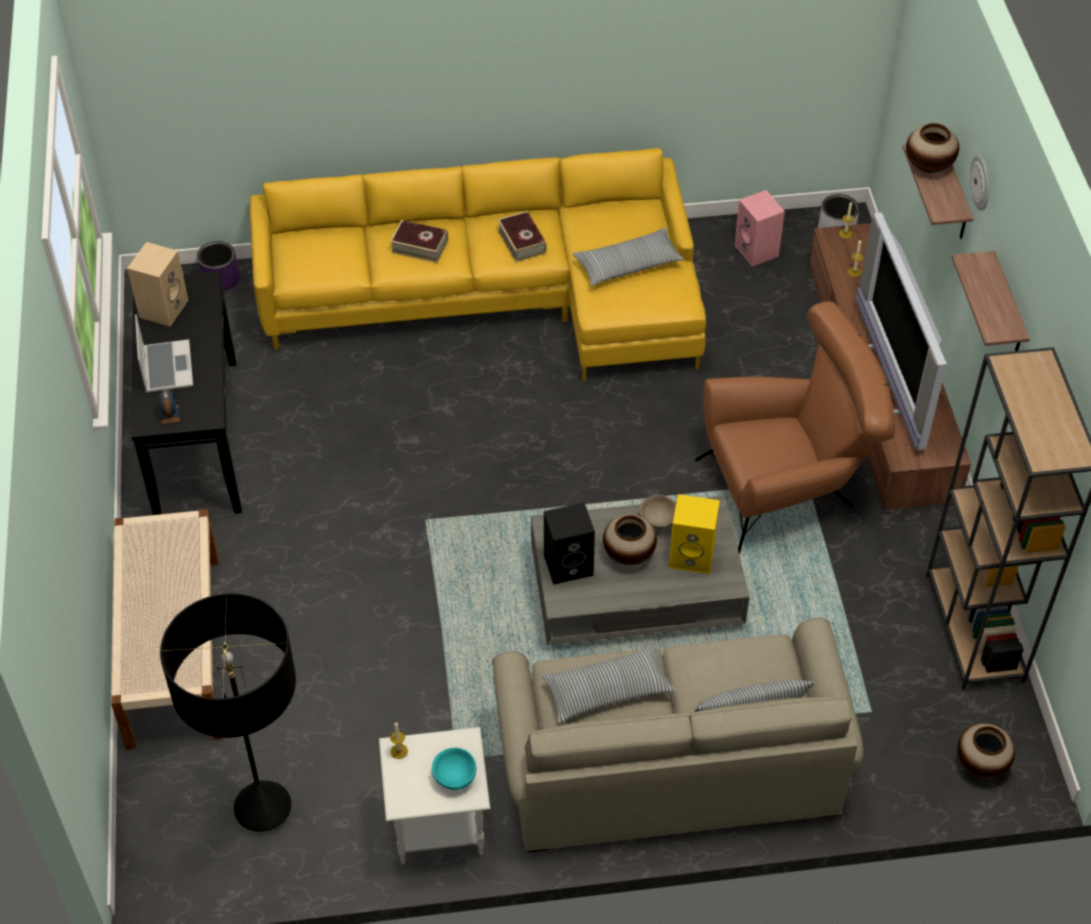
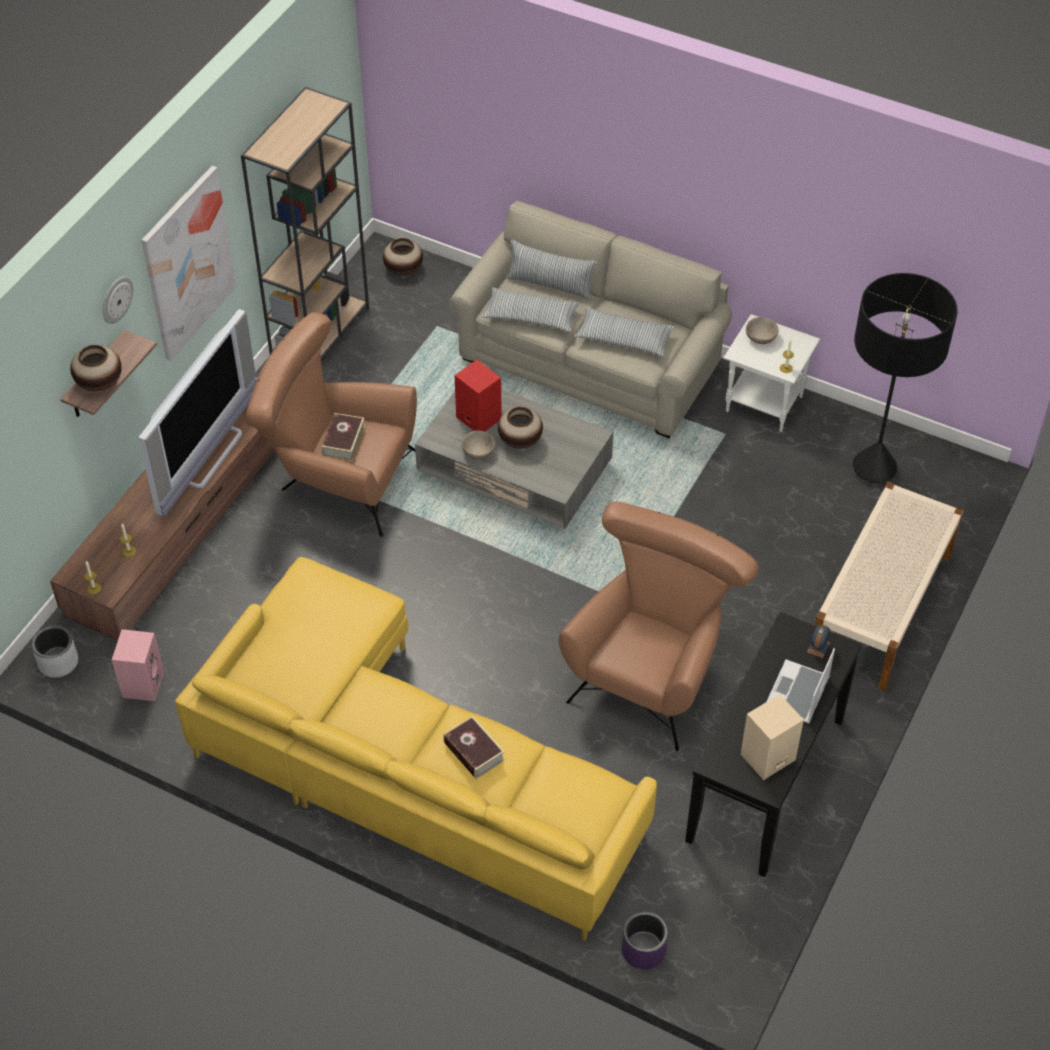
camera: 145 degrees left, 0 degrees up
(357, 474) = (651, 670): none -> brown armchair
(454, 776) = (761, 338): turquoise bowl -> beige bowl
(522, 241) = (380, 706): book -> book (343, 441)
(569, 564) = (567, 456): black speaker -> none
(628, 265) = (315, 628): pillow -> pillow (530, 317)
(693, 555) = (477, 418): yellow speaker -> red speaker
(1008, 309) = (187, 263): shelf -> picture

